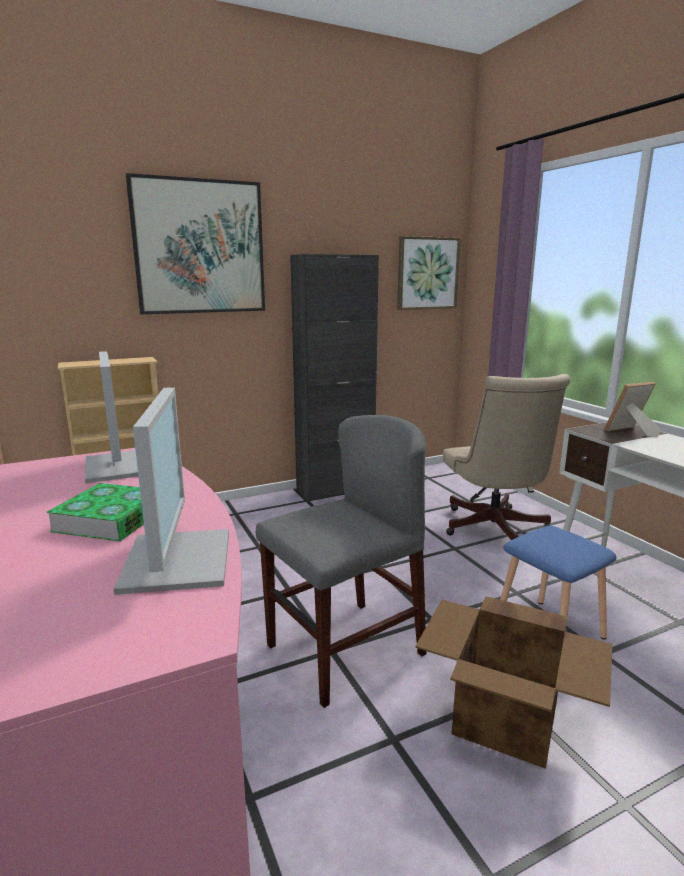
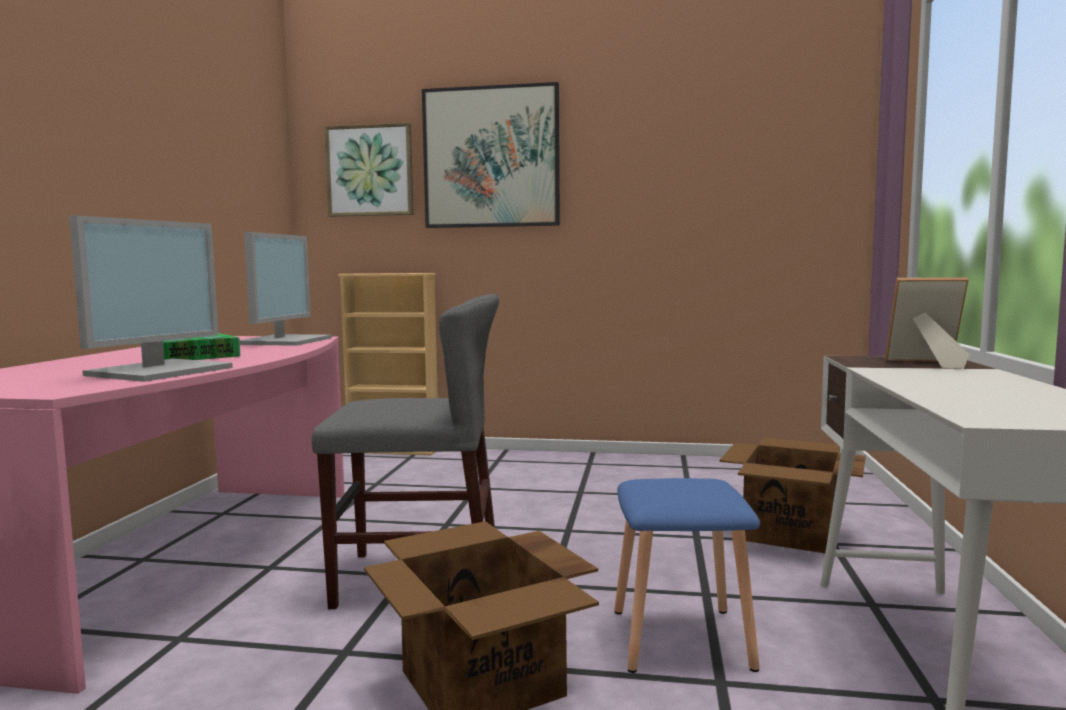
camera: 35 degrees right, 10 degrees down
(335, 489) = (638, 460): black cabinet -> none
(427, 273) = (800, 176): picture -> picture (370, 171)
(494, 530) = (789, 534): beige office chair -> cardboard box

